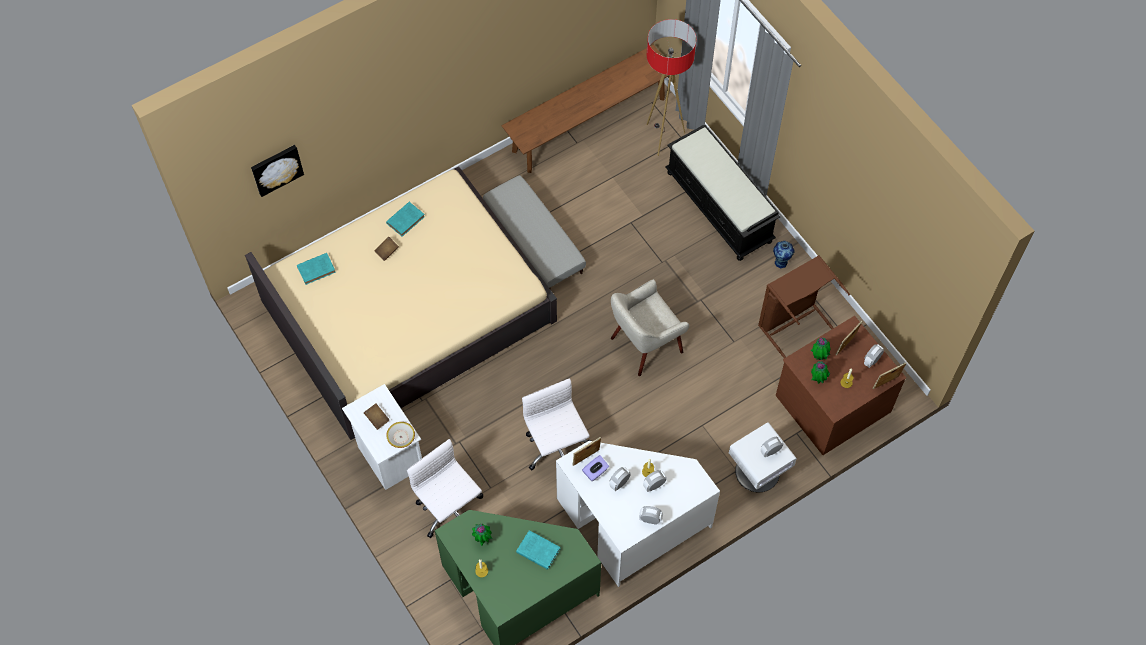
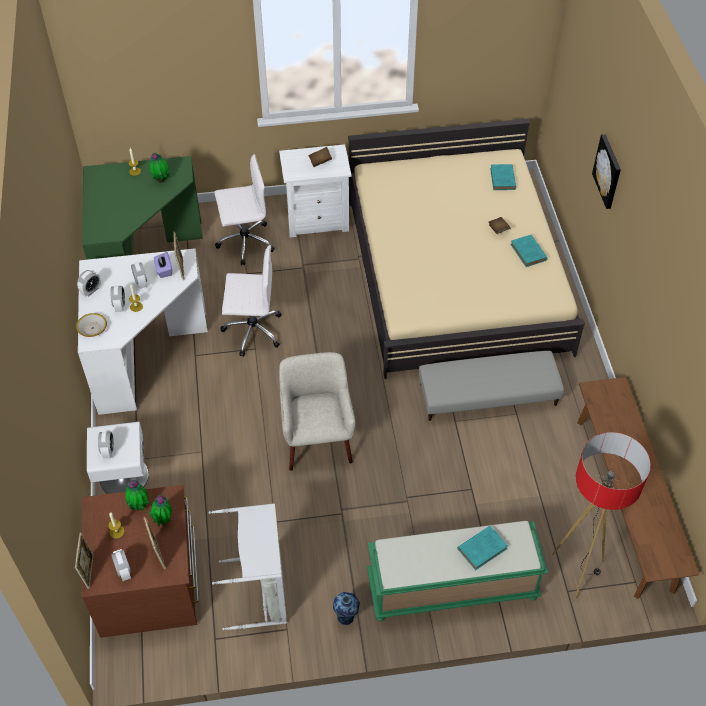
camera: 115 degrees right, 10 degrees down
(276, 169) = (577, 99): picture -> picture (608, 171)
(401, 437) = (293, 170): bowl -> bowl (92, 328)
(537, 550) = (125, 209): turquoise book -> turquoise book (483, 548)
(720, 207) = (451, 588): black bench -> green bench
(793, 323) = (262, 590): brown laundry basket -> grey laundry basket

